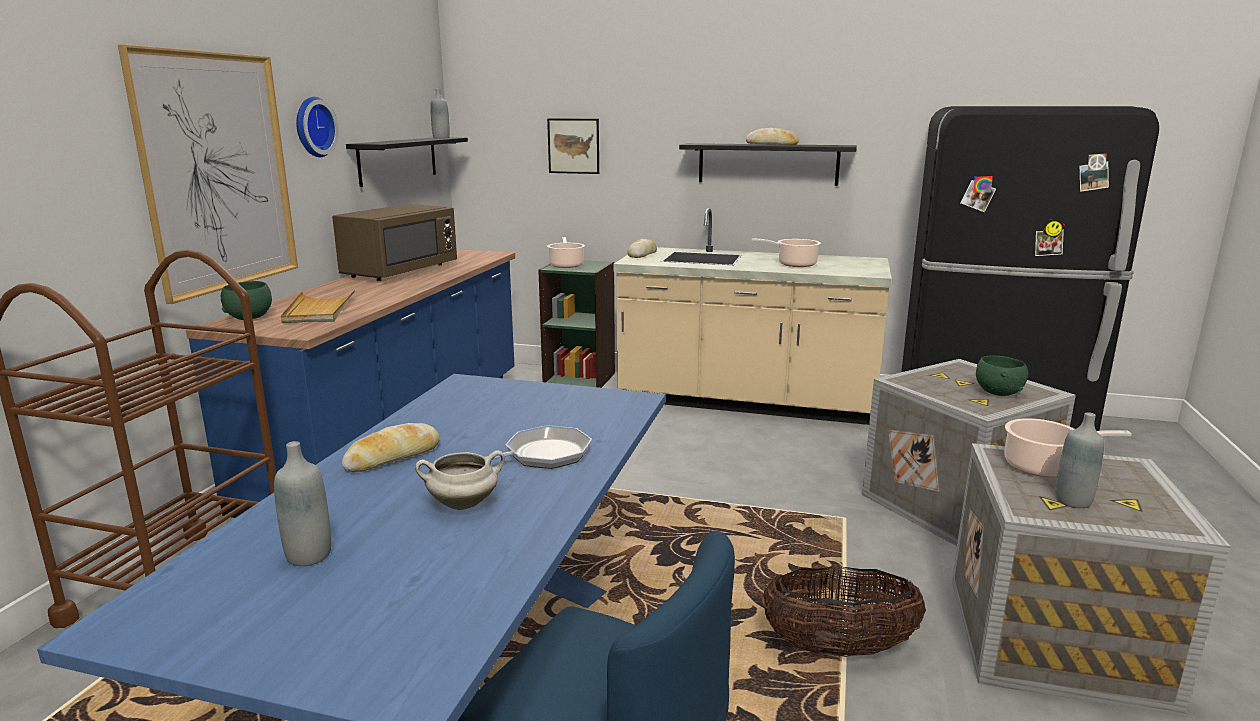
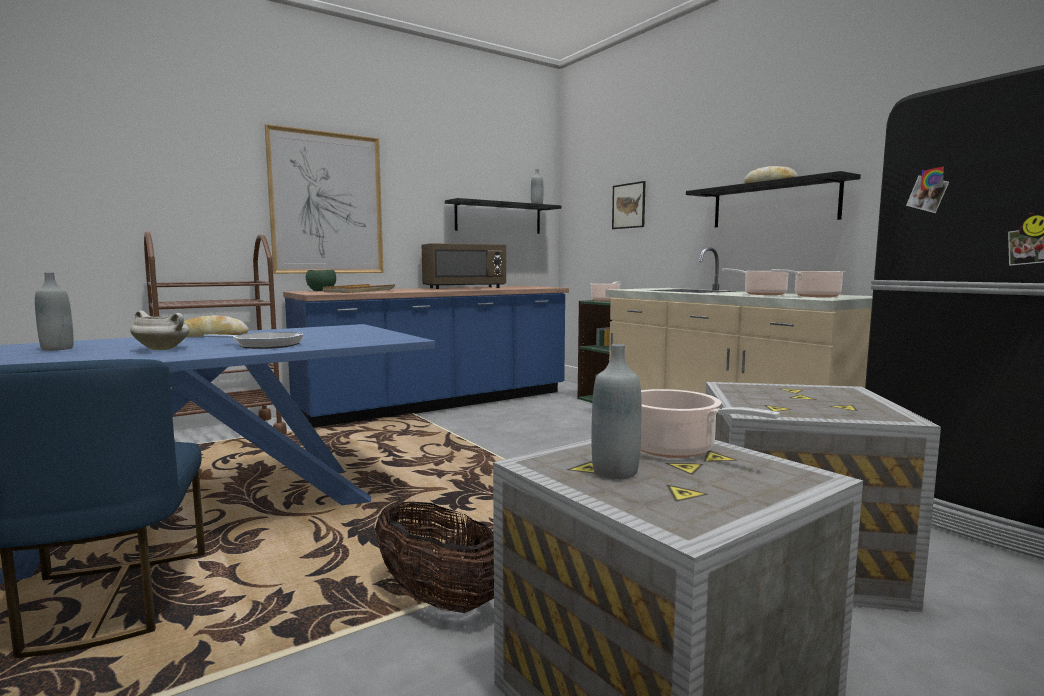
camera: 40 degrees right, 10 degrees down
(312, 127) = (414, 185): wall clock -> none
(642, 254) = (648, 288): bread -> none
(846, 266) = (814, 296): none -> cooking pot
(998, 392) = (822, 407): green bowl -> none

